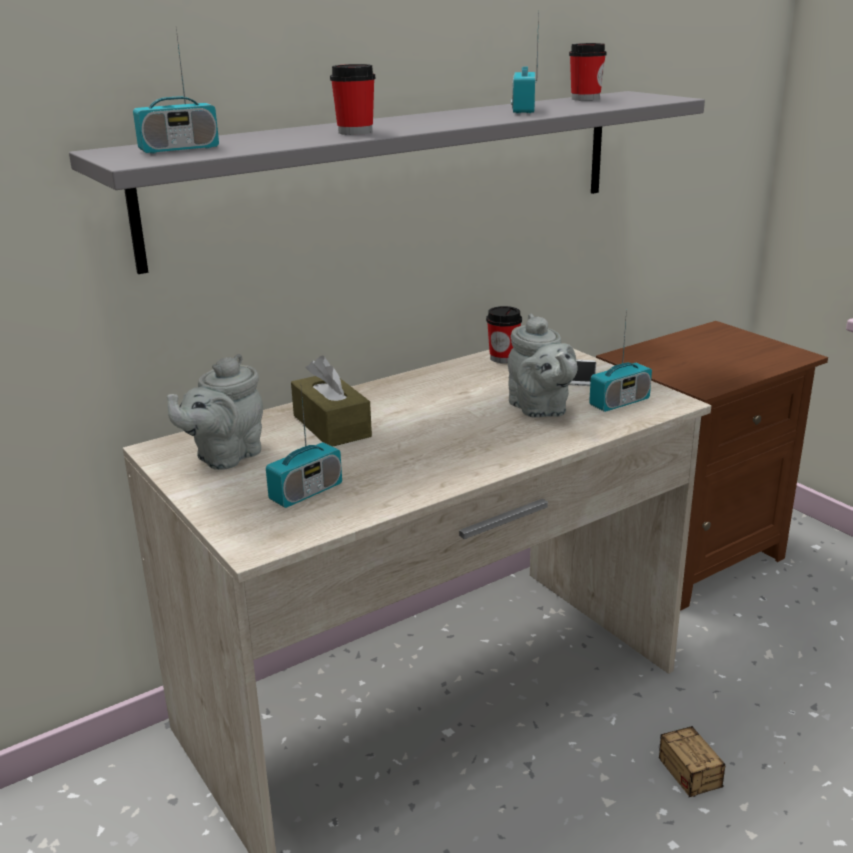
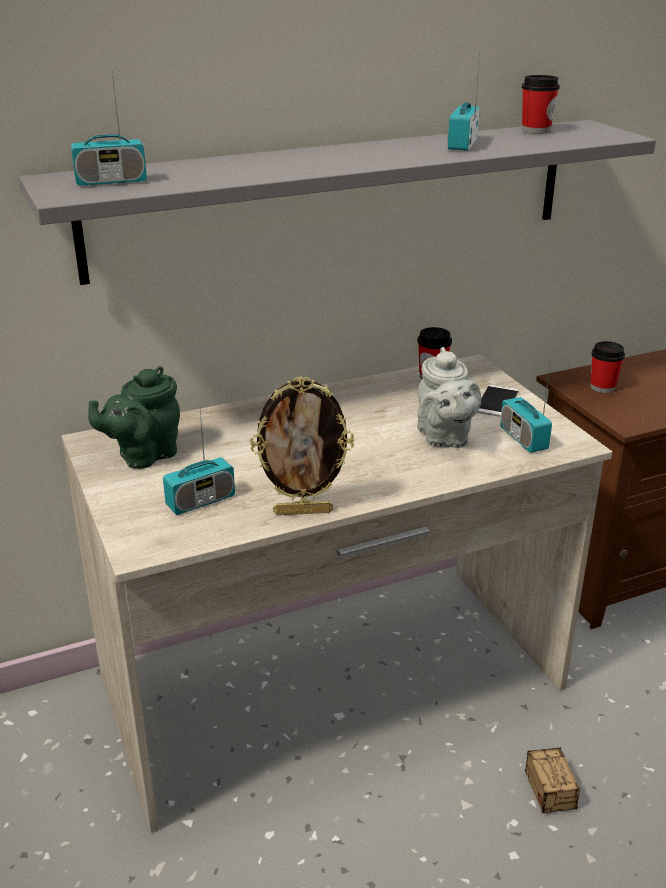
camera: 10 degrees right, 5 degrees up
(225, 457) = (144, 455): grey teapot -> green teapot
(331, 426) = (247, 434): brown tissue box -> none
(355, 132) = (281, 168): cup -> cup (602, 387)
(422, 490) = (303, 511): none -> picture frame
(619, 403) = (523, 439): radio -> radio turned 90 degrees clockwise

